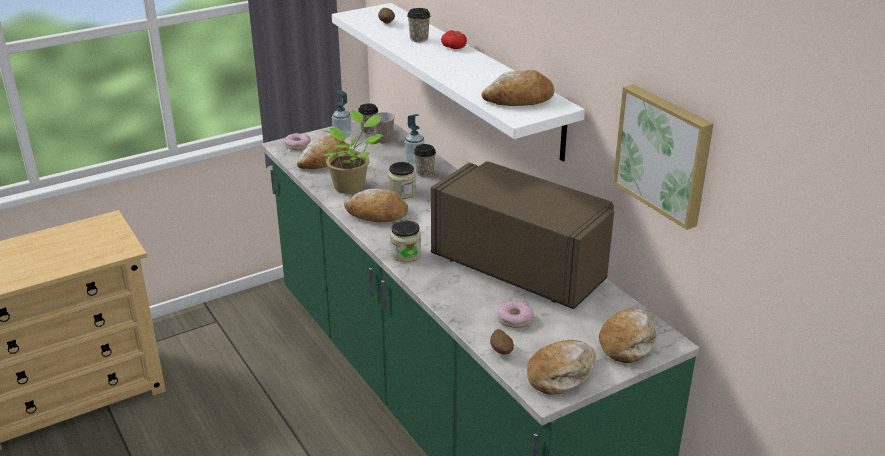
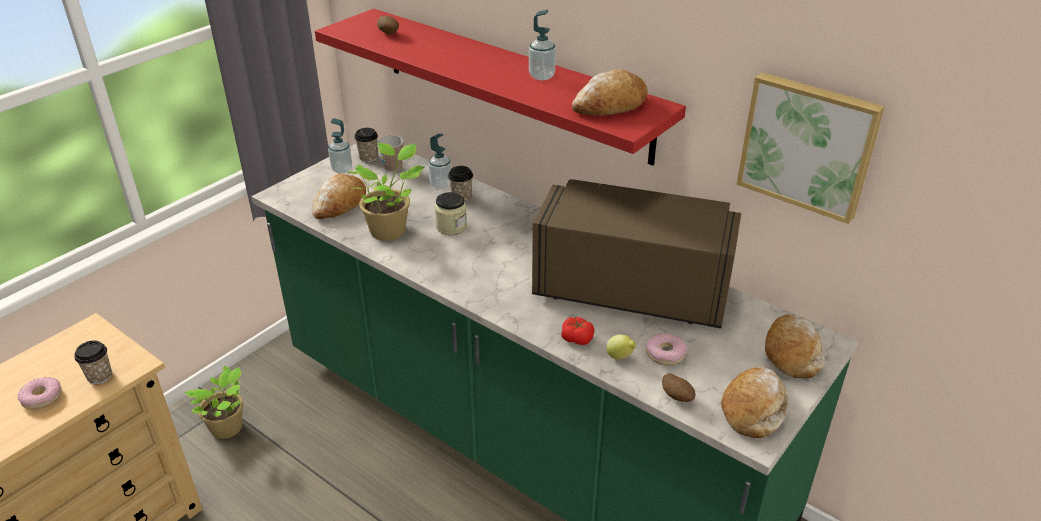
camera: 20 degrees left, 5 degrees up
(211, 338) = (229, 429): none -> potted plant
(297, 145) = (297, 191): donut -> donut (42, 397)
(377, 214) = (439, 259): bread -> none
(406, 254) = (502, 302): jar -> none
(419, 39) = (441, 48): cup -> cup (100, 376)
(454, 47) = (487, 52): tomato -> tomato (577, 338)
(474, 77) = (512, 83): white shelf -> red shelf
(474, 313) = (620, 357): none -> lemon
(482, 70) = (541, 76): none -> soap dispenser

